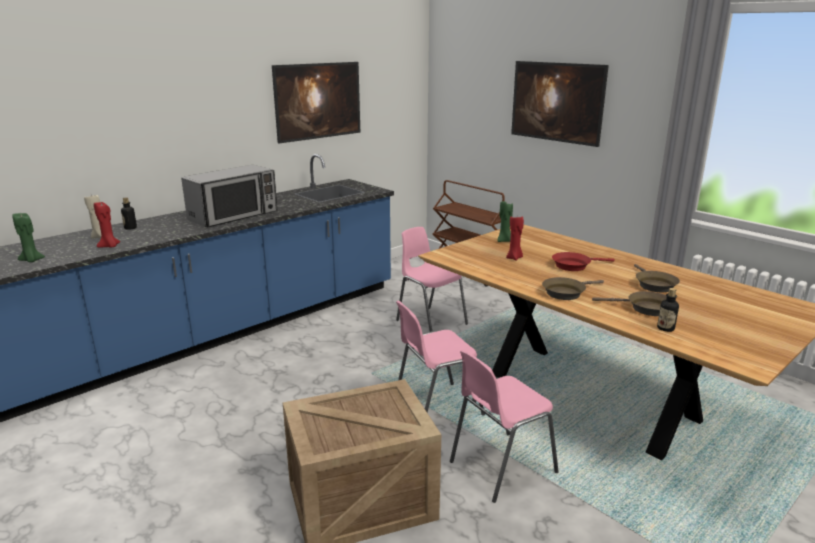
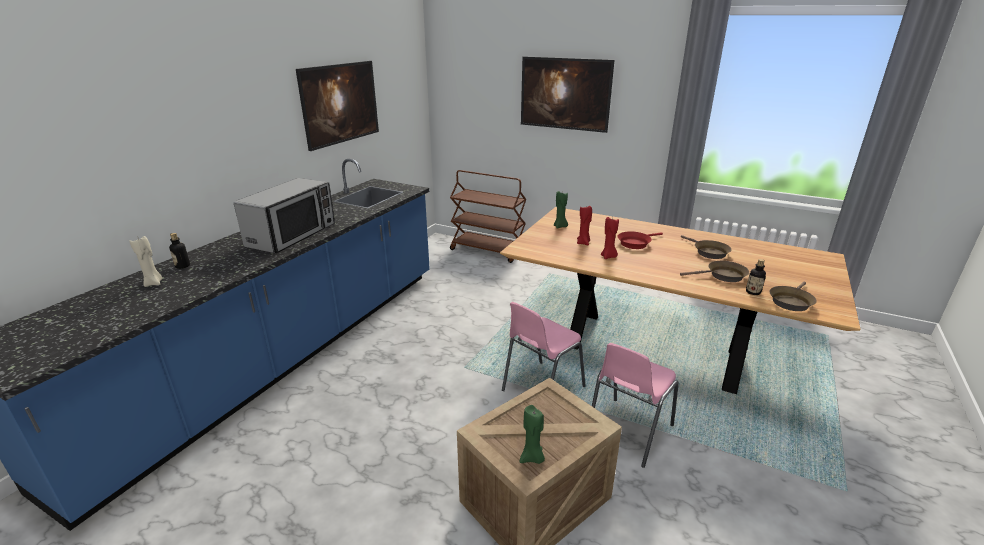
camera: 20 degrees left, 5 degrees up
(31, 260) = (89, 329): green candle -> green candle (532, 458)
(109, 246) = (178, 294): red candle -> red candle (608, 257)
(430, 322) = (484, 305): pink chair -> none
(566, 292) = (653, 271): brown frying pan -> brown frying pan (790, 301)

